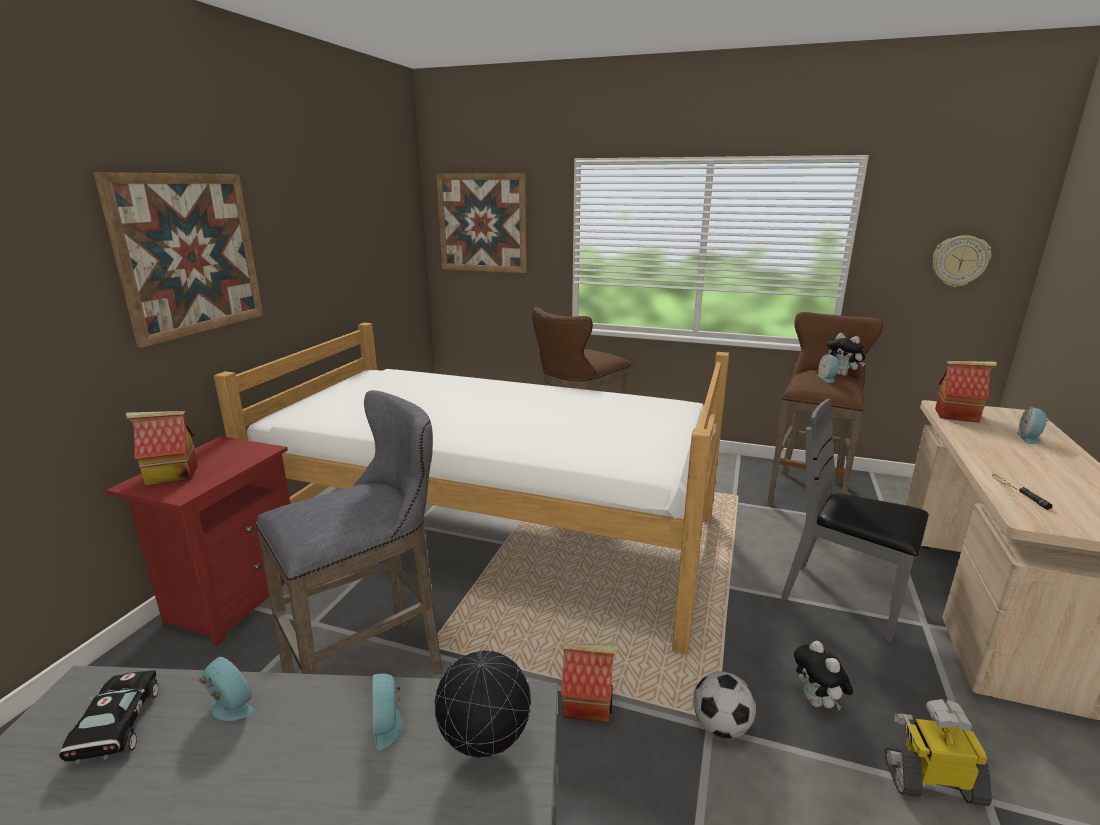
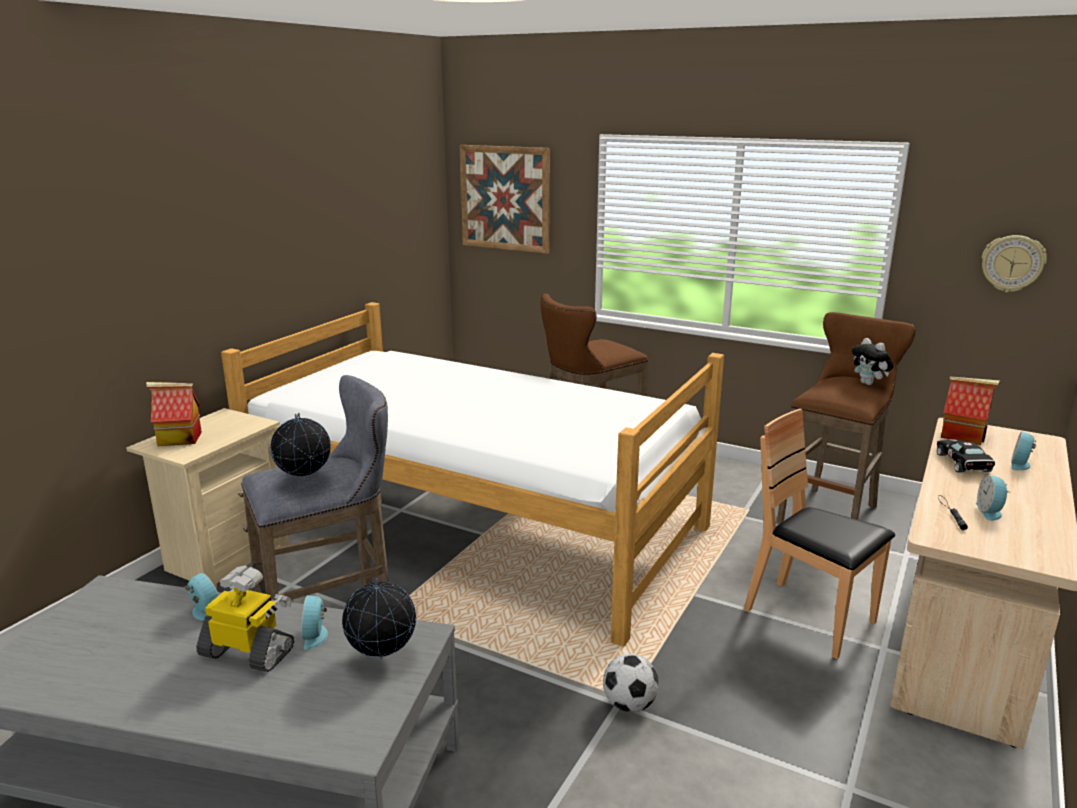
camera: 10 degrees right, 0 degrees up
(116, 728) = (126, 616): black toy car -> black toy car (963, 464)
(189, 254) = (206, 242): picture -> none
(233, 598) = (225, 558): red nightstand -> beige nightstand
(337, 515) = (304, 480): none -> globe
(588, 703) = (515, 673): toy house -> none
(817, 702) = (731, 698): plush toy -> none
(827, 379) = (846, 388): alarm clock -> alarm clock (990, 511)
(843, 600) = (809, 618): grey chair -> brown chair
(932, 780) = (806, 768): toy robot -> toy robot (249, 652)

